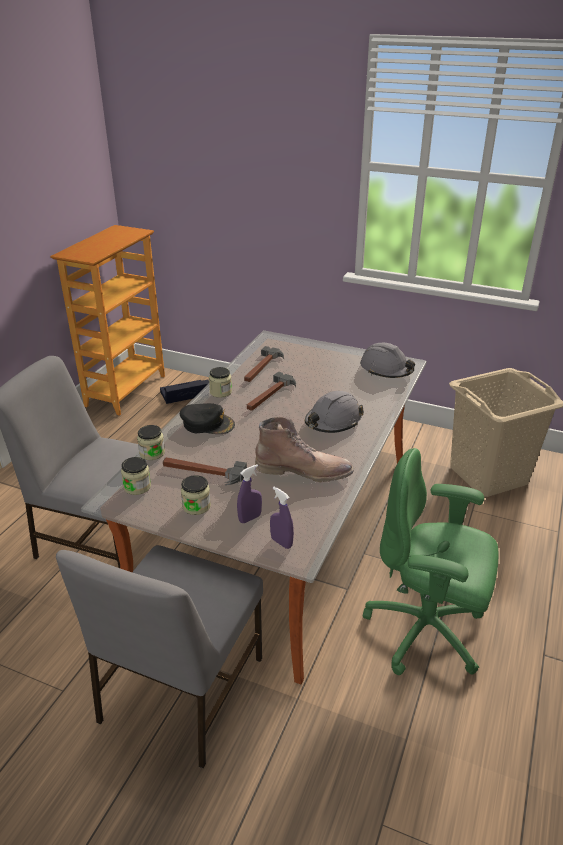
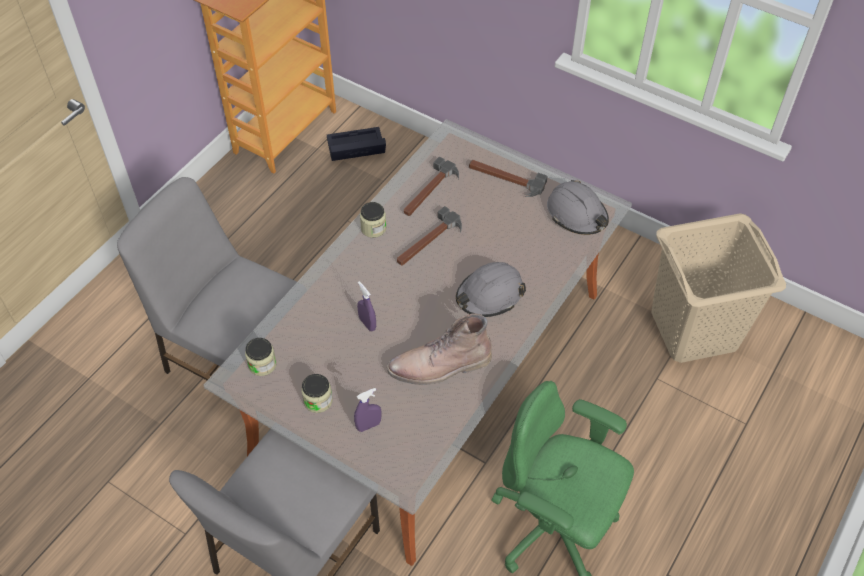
camera: 10 degrees right, 20 degrees up
(152, 453) = (283, 317): jar -> none
(203, 472) = (332, 353): hammer -> hammer (505, 179)
(207, 423) = (350, 279): black cap -> none
(281, 542) = (393, 462): purple spray bottle -> purple spray bottle (367, 323)
(304, 470) = (439, 366): brown boot -> brown boot turned 150 degrees clockwise

